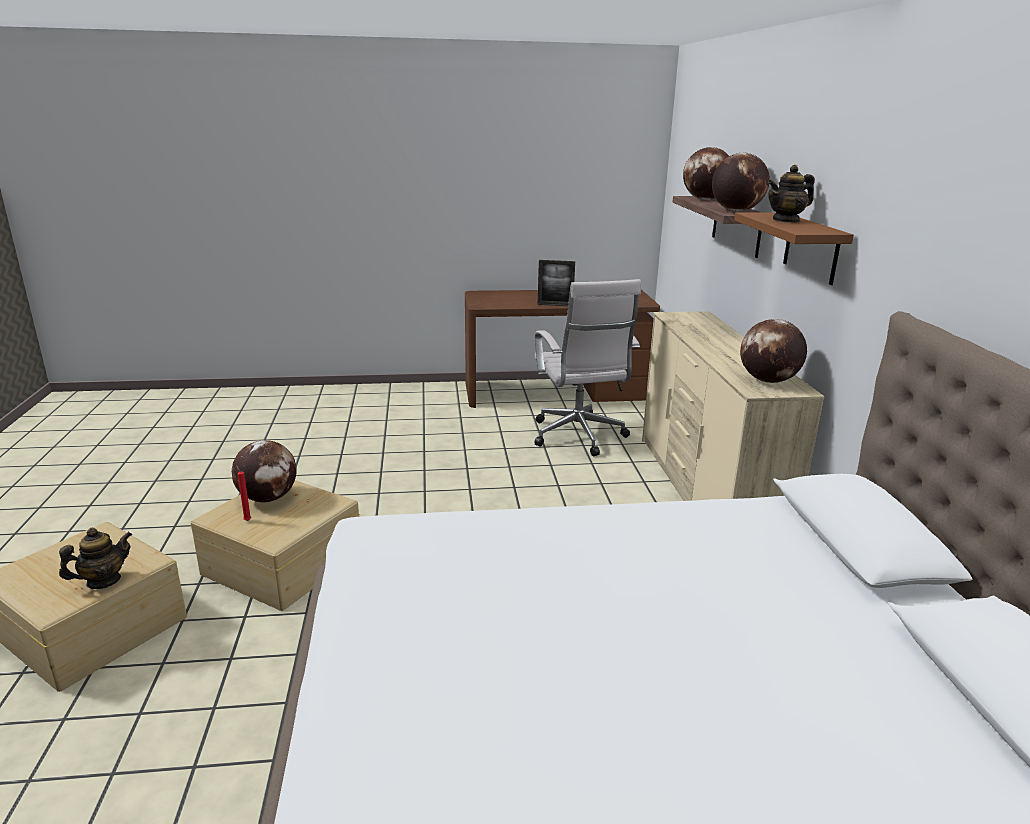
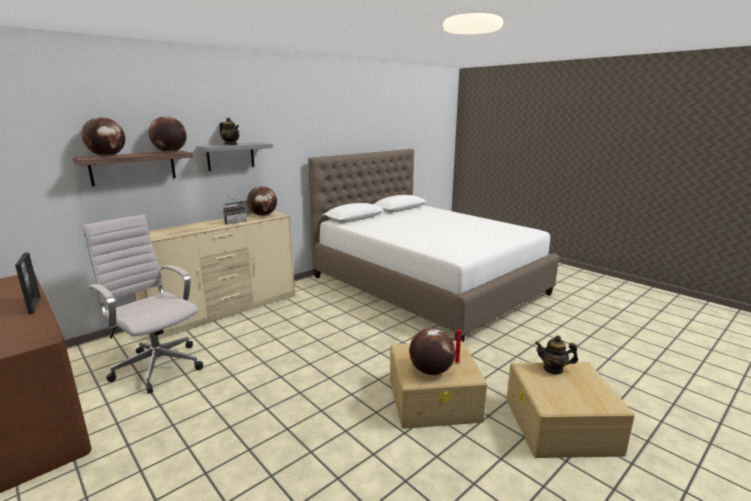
camera: 125 degrees left, 5 degrees down
(579, 437) = (157, 365): white office chair -> white office chair turned 90 degrees counterclockwise
(726, 358) = (235, 222): none -> radio
(811, 248) = (230, 156): brown shelf -> grey shelf

